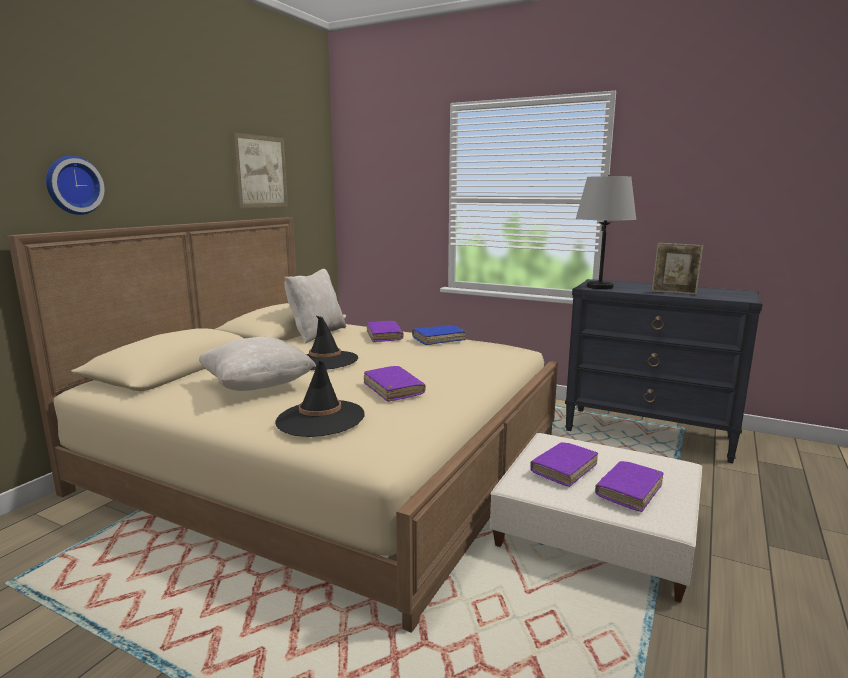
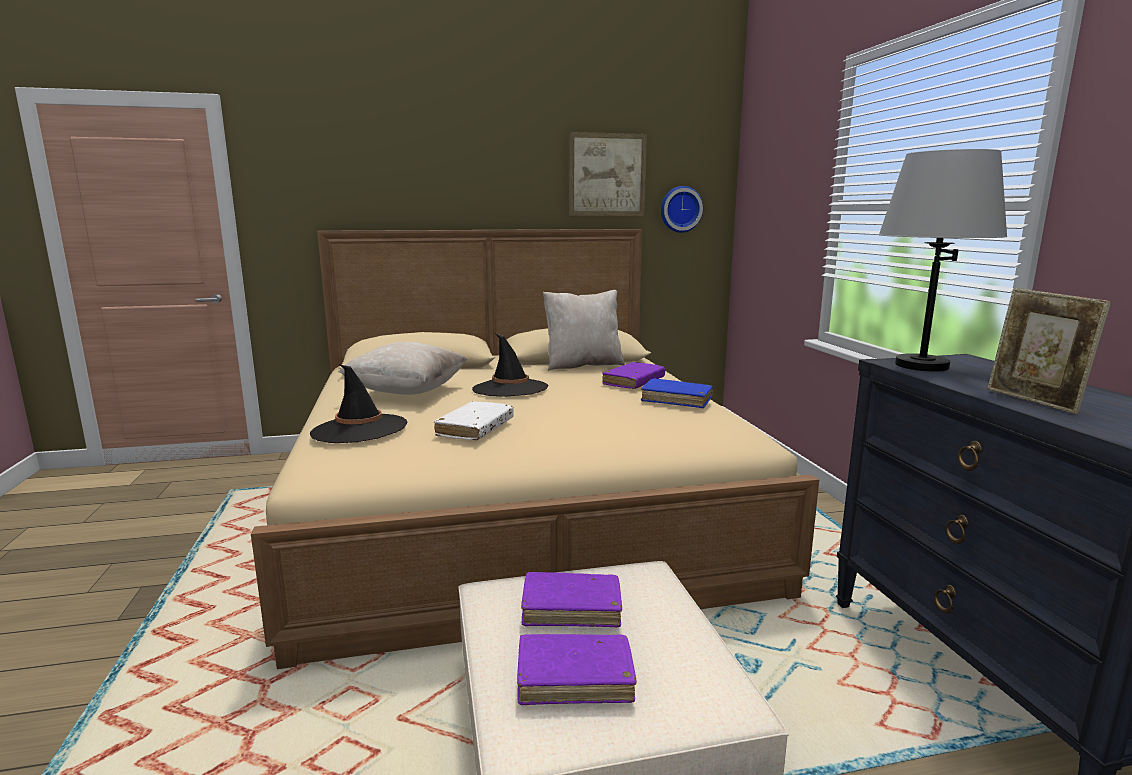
camera: 50 degrees right, 0 degrees up
(72, 185) = (381, 190): wall clock -> wall clock (680, 209)
(393, 390) = (475, 429): purple book -> white book

